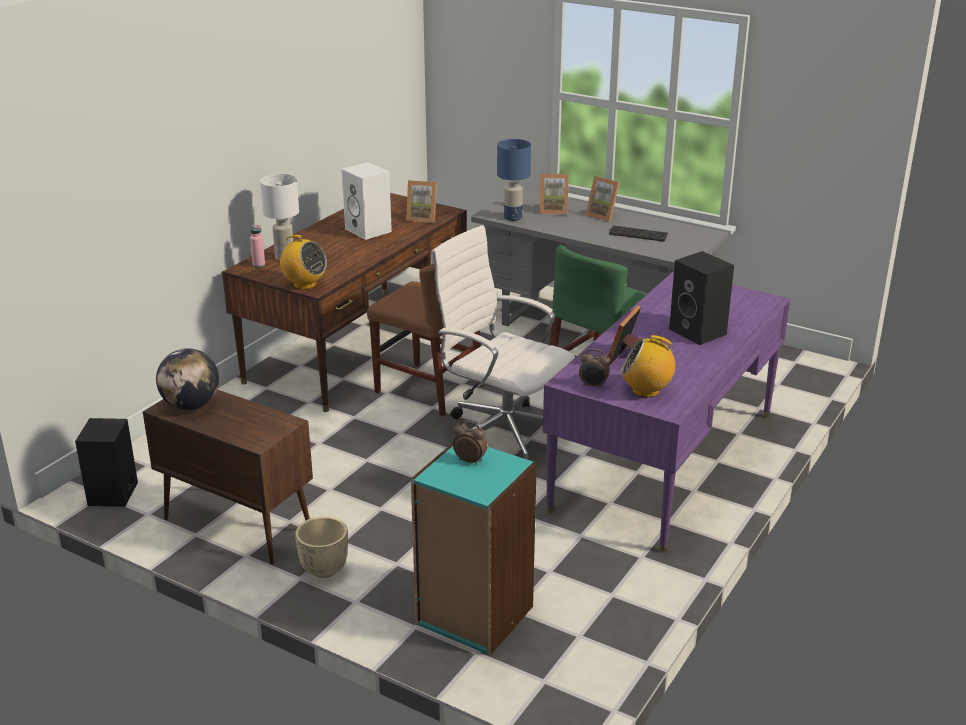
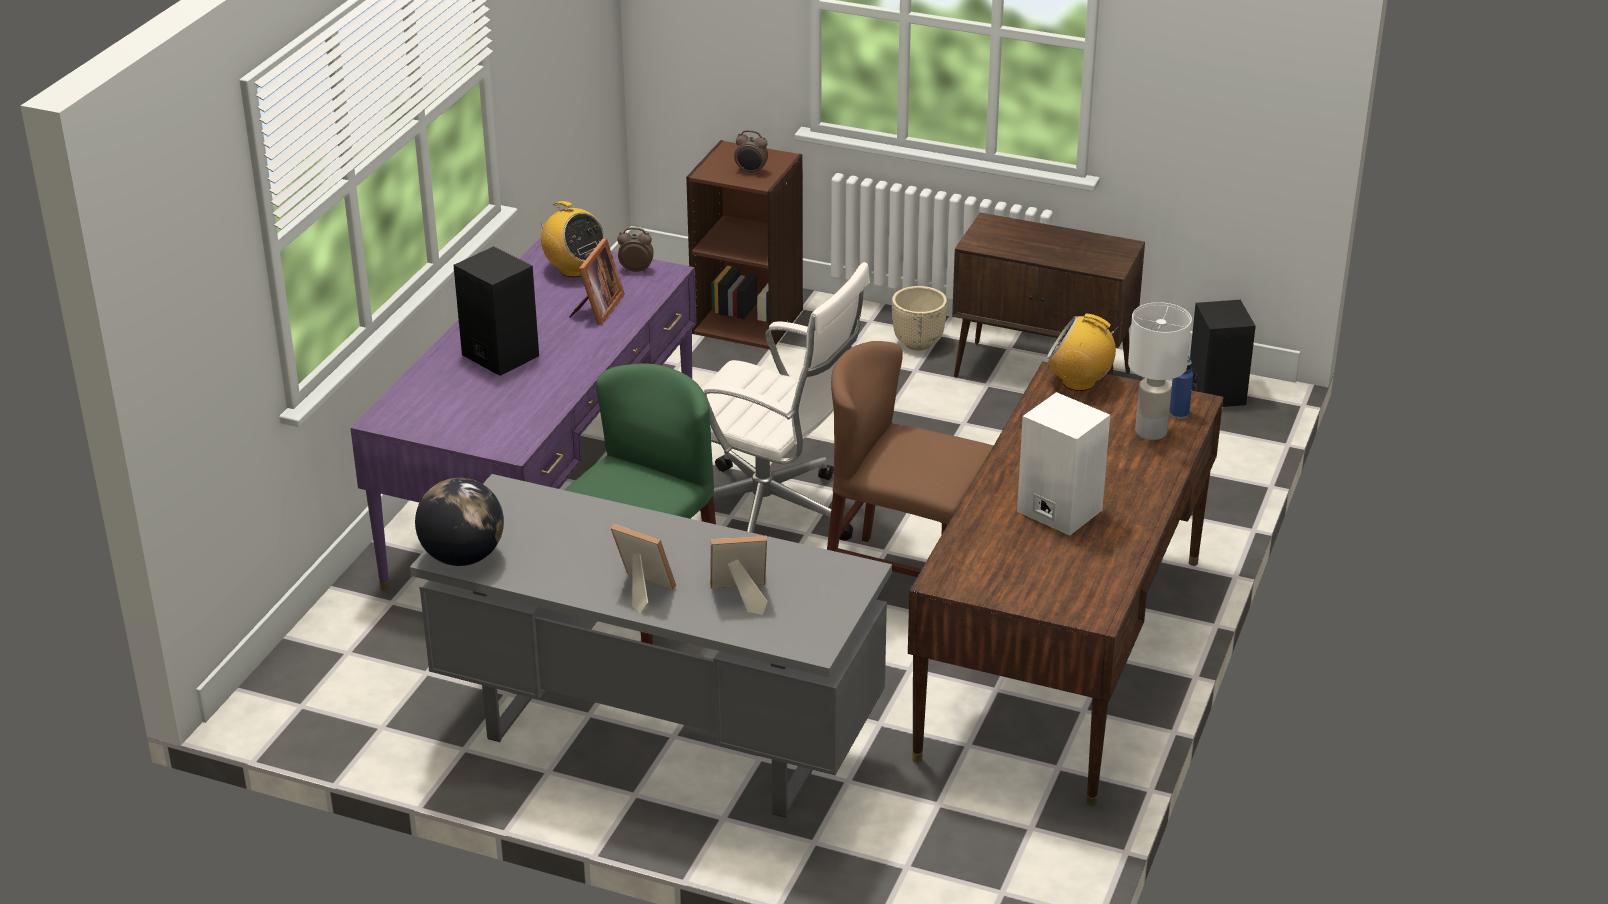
camera: 170 degrees right, 5 degrees up
(191, 405) = (1097, 251): globe -> globe (463, 557)
(259, 264) = (1179, 414): pink bottle -> blue bottle
(422, 218) = (981, 555): picture frame -> none
(474, 616) = (748, 321): turquoise bookcase -> brown bookcase
(512, 218) = (812, 565): blue table lamp -> none
(638, 235) = (575, 541): keyboard -> none
(646, 391) = (574, 269): radio -> radio turned 45 degrees clockwise

